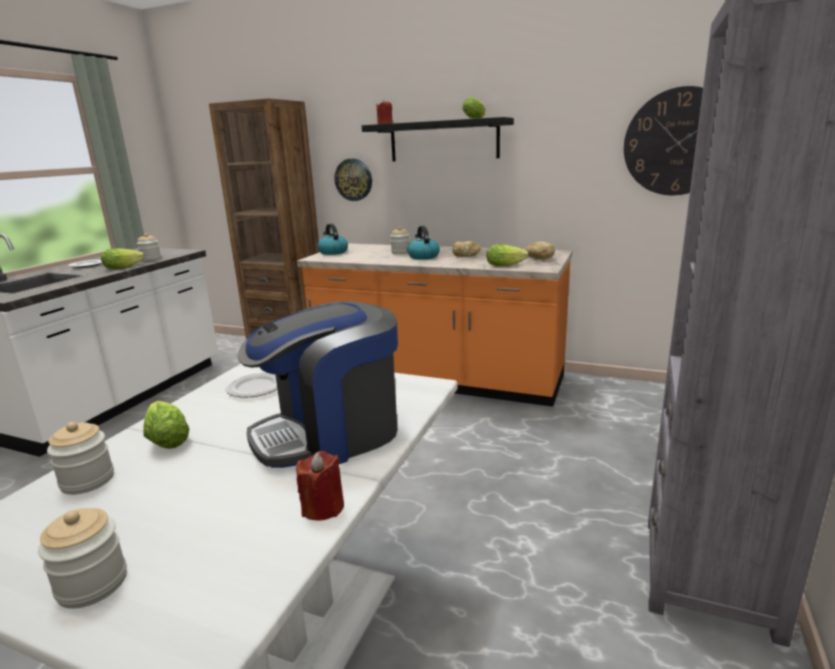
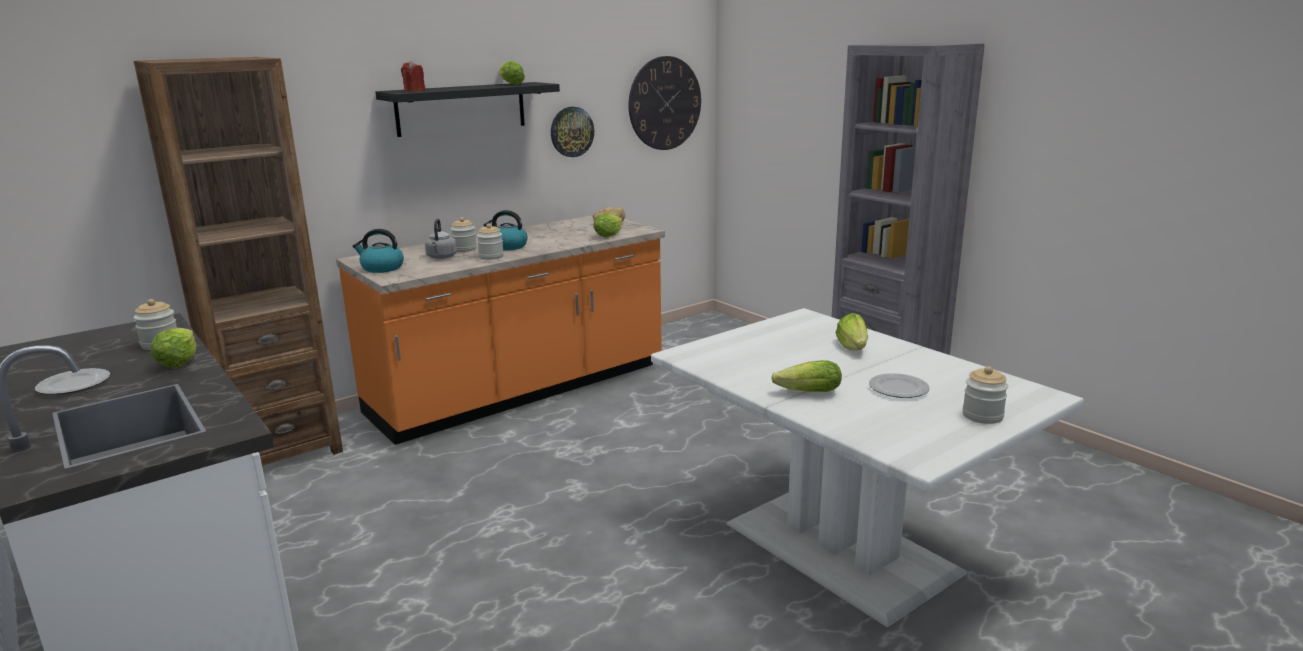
camera: 60 degrees left, 0 degrees up
(87, 481) = (854, 418): jar -> jar (491, 256)
(255, 388) = (740, 360): plate -> plate (898, 389)
(323, 507) = (943, 361): red candle -> none
(330, 434) = (853, 348): coffee machine -> lettuce
(353, 179) = (339, 166): wall clock -> wall clock (571, 131)
(373, 254) = (441, 257): none -> grey kettle
(466, 256) = (544, 237): bread -> none

